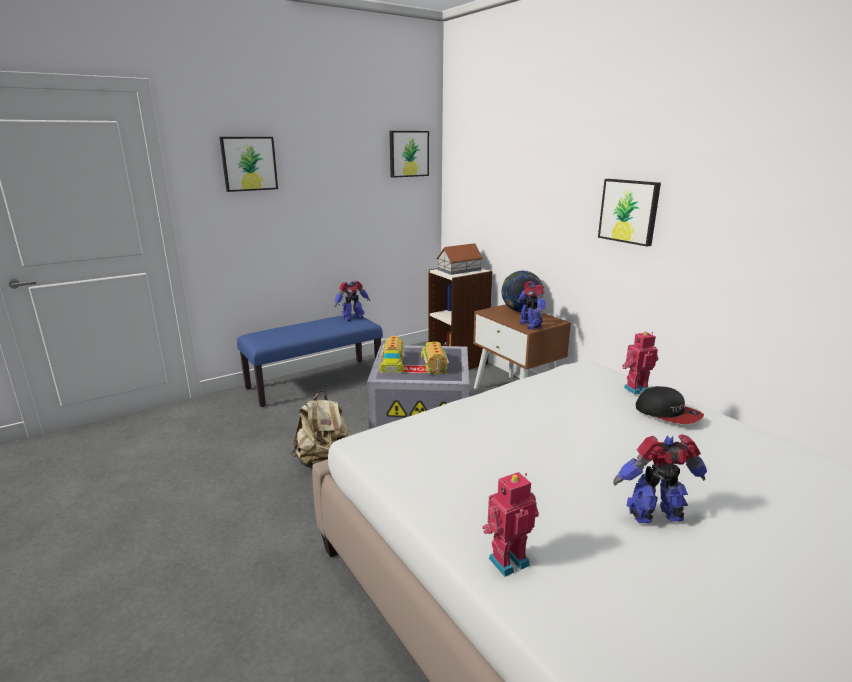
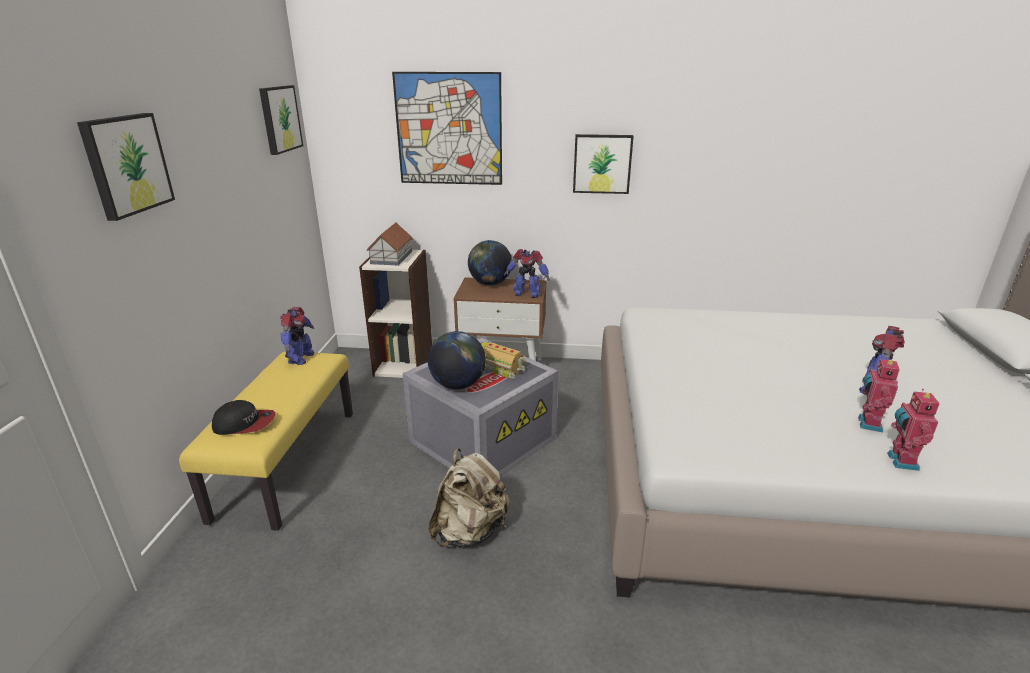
camera: 50 degrees left, 5 degrees up
(315, 381) = (287, 462): blue bench -> yellow bench
(392, 363) = (458, 385): toy truck -> globe
(517, 169) = (449, 129): none -> picture
(635, 388) = (704, 315): toy robot -> toy robot (867, 424)
(668, 413) = (751, 324): cap -> cap (244, 424)

